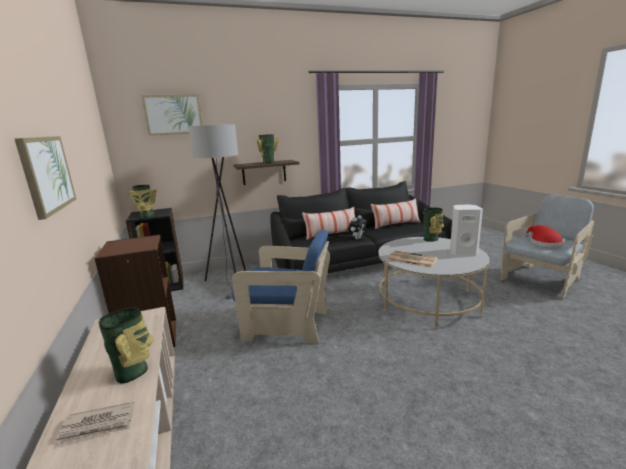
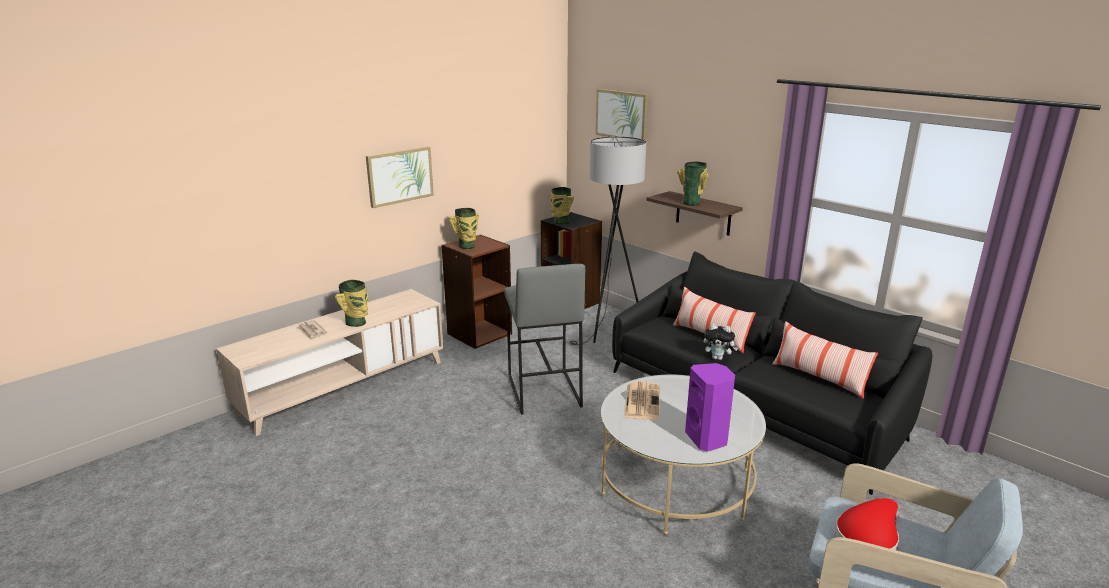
camera: 65 degrees right, 5 degrees up
(286, 325) = (543, 391): blue armchair -> grey stool
(431, 239) = (745, 410): vase -> vase (467, 247)
(462, 252) = (707, 439): white speaker -> purple speaker

